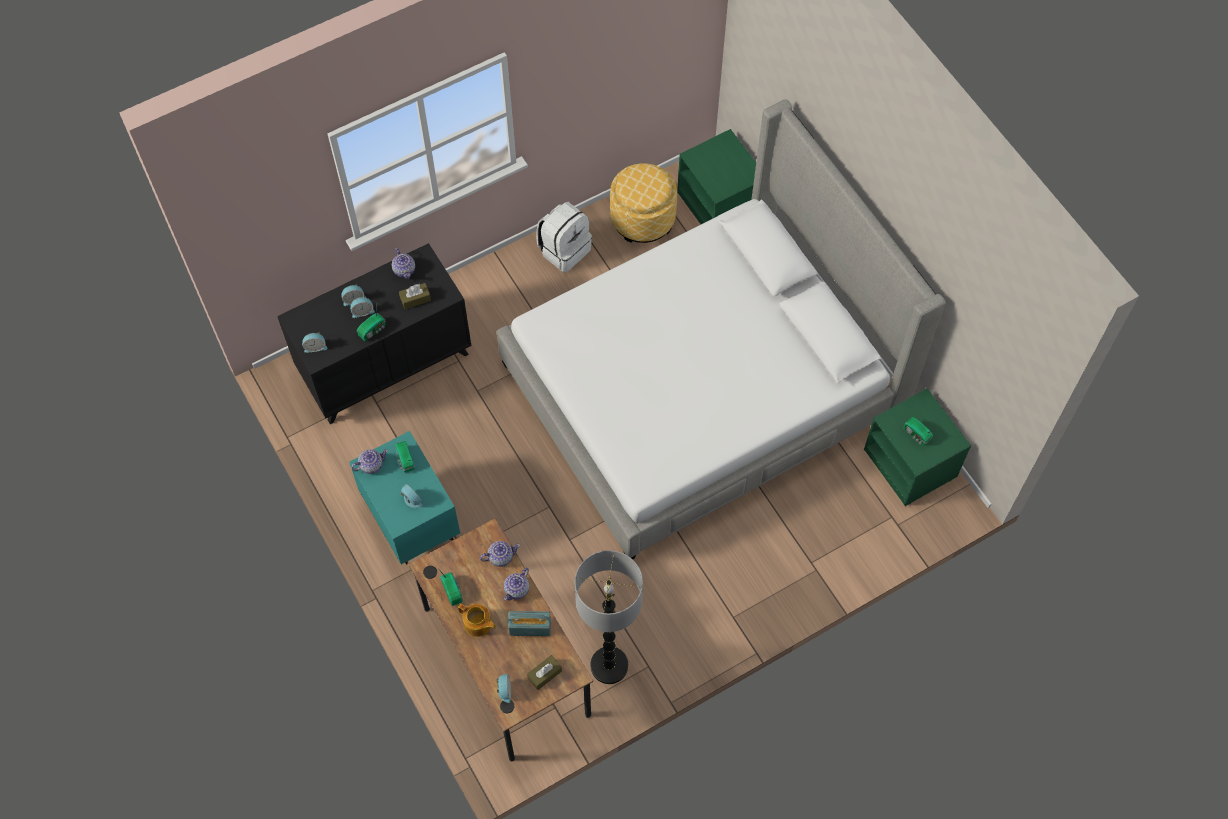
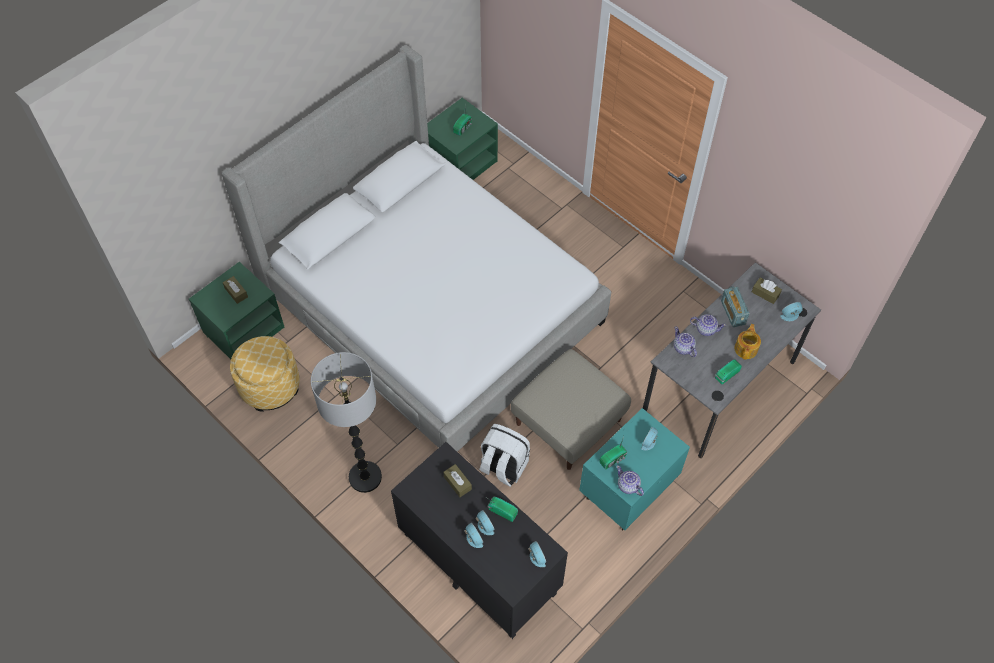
camera: 105 degrees left, 5 degrees down
(404, 269) = (427, 503): teapot -> none
(506, 661) = (719, 386): brown desk -> grey desk
(512, 487) = (568, 421): none -> beige ottoman
(564, 249) = (317, 442): white backpack -> white backpack (503, 466)
(609, 665) = (693, 316): floor lamp -> floor lamp (365, 477)
(726, 170) = (236, 292): none -> brown tissue box

